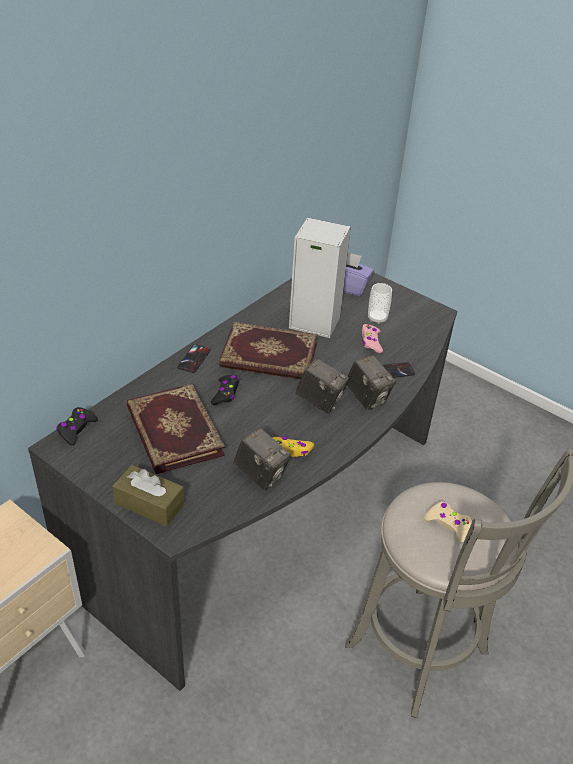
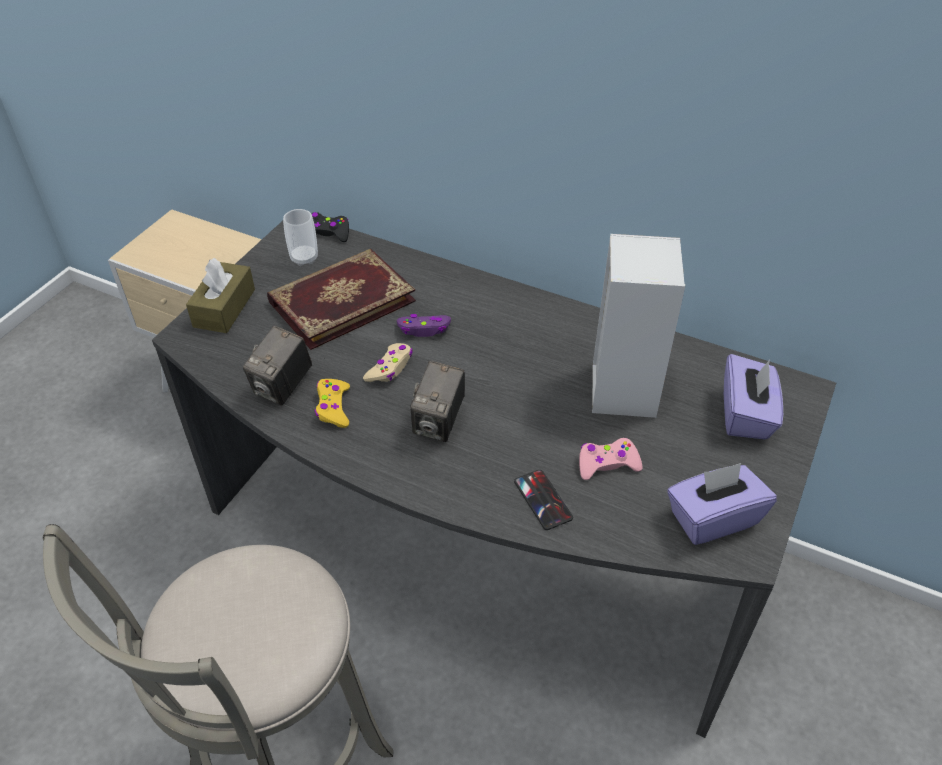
camera: 80 degrees right, 5 degrees up
(194, 359) = (481, 289): phone -> none
(226, 393) = (424, 329): black game controller -> purple game controller
(269, 356) = (517, 355): book -> none
(367, 398) = (465, 475): camera -> none
(377, 318) = (677, 465): cup -> cup (304, 258)
(415, 317) = (712, 518): none -> purple tissue box
(449, 524) = (243, 616): beige game controller -> beige game controller (390, 368)

